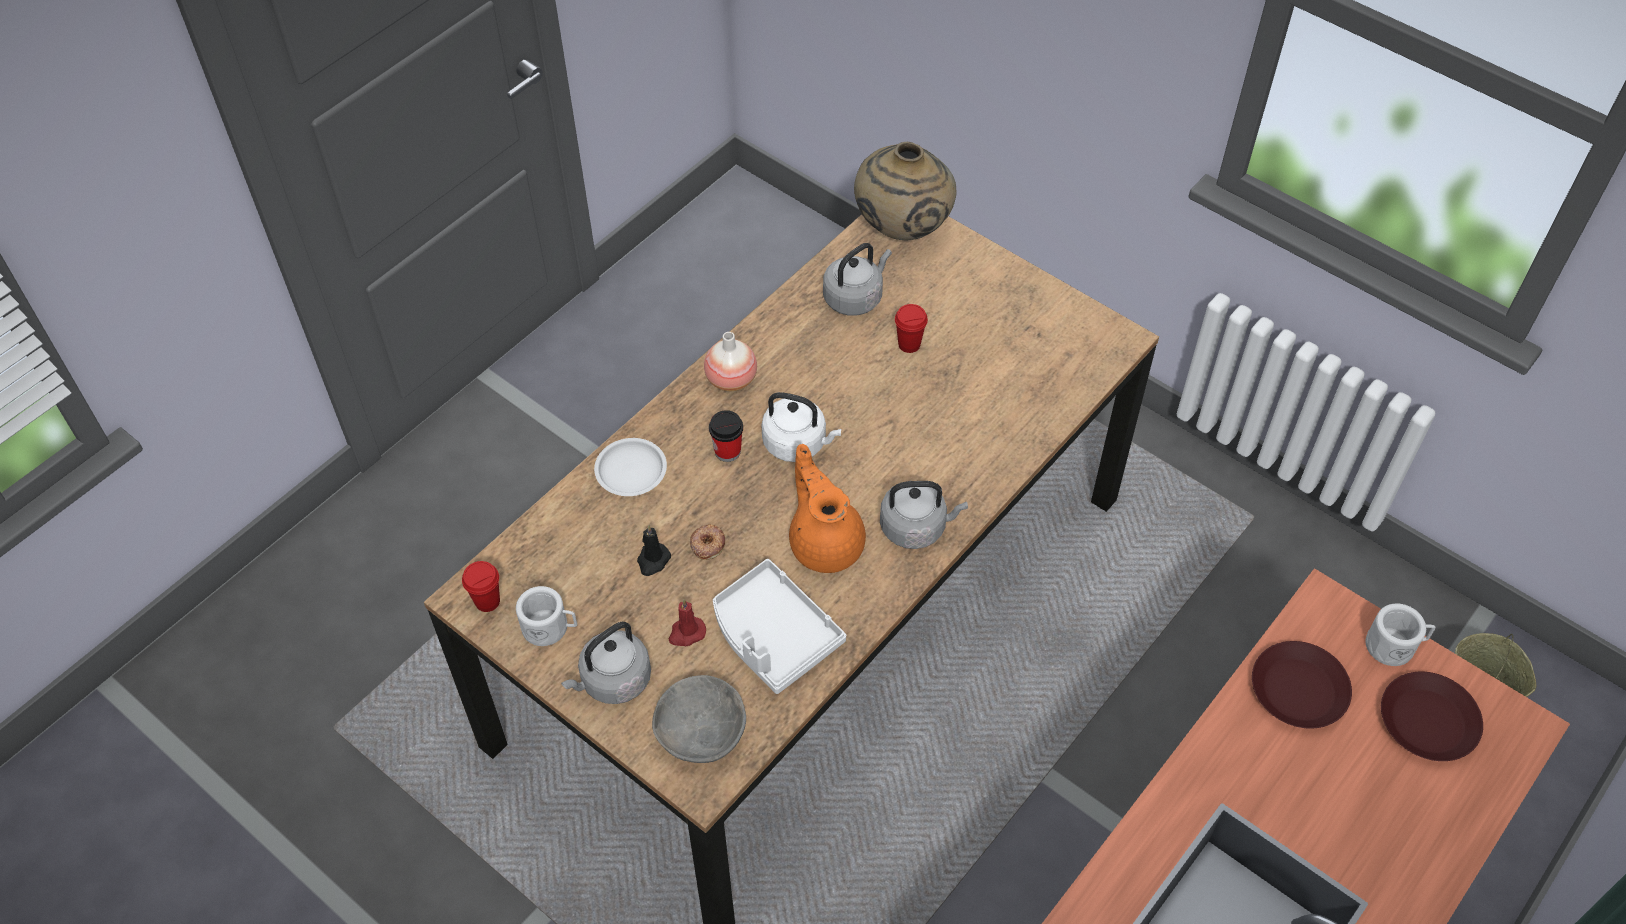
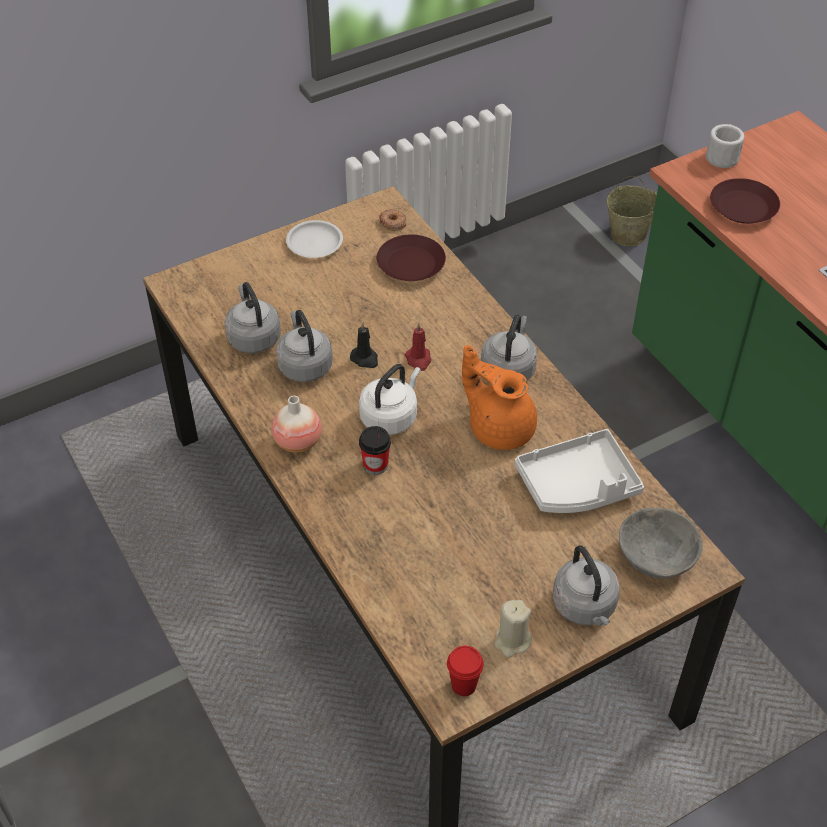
camera: 70 degrees left, 5 degrees down
(550, 627) = (512, 641): white mug -> beige candle
(630, 470) = (363, 539): white plate -> white plate (314, 243)
(653, 561) = (470, 547): black candle -> black candle (365, 359)
(686, 633) = (554, 542): red candle -> red candle (418, 360)
(707, 544) = (468, 504): donut -> donut (392, 223)
(825, 542) = (499, 427): orange teapot -> orange teapot turned 45 degrees clockwise
(836, 350) = (304, 365): none -> grey kettle
(902, 229) = (197, 287): beige vase -> none
(909, 344) = (323, 319): red cup -> none
(1428, 721) = (781, 162): brown plate -> brown plate (410, 264)

